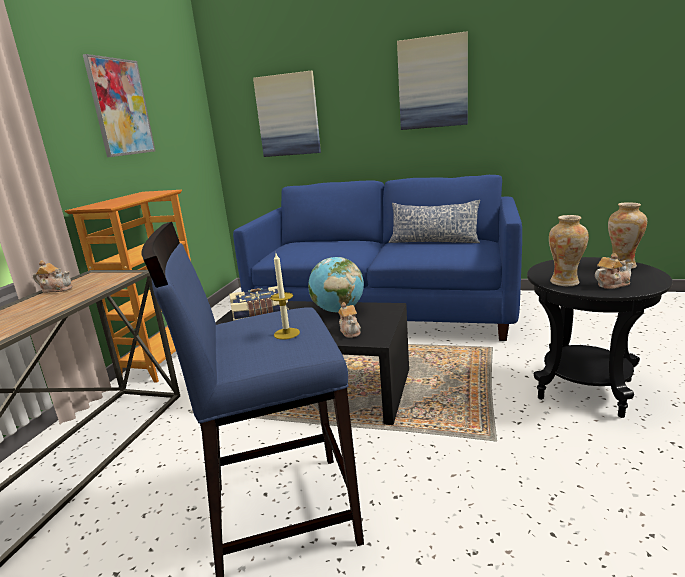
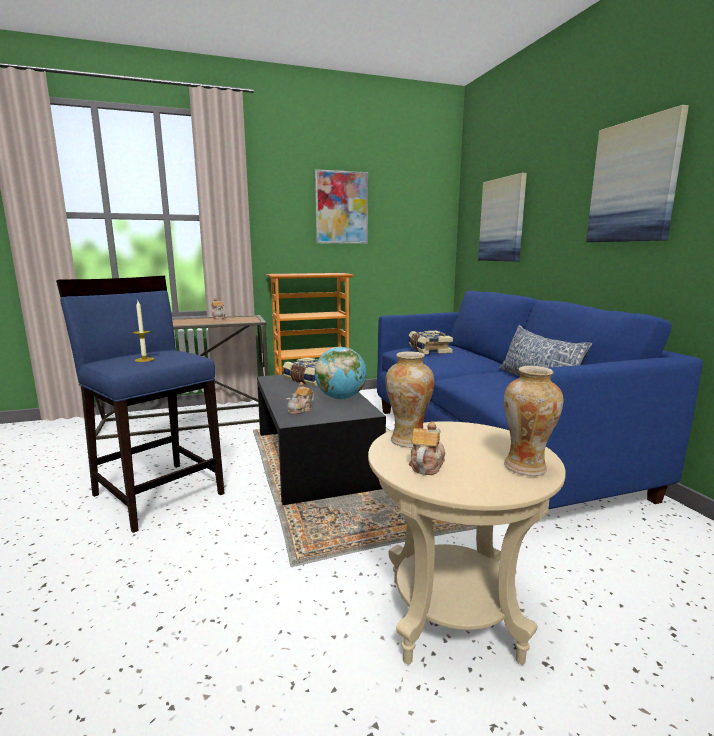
camera: 55 degrees right, 5 degrees down
(303, 249) = (428, 350): none -> book
(584, 390) = (452, 618): black side table -> beige side table
(611, 284) = (426, 465): teapot -> teapot turned 105 degrees counterclockwise

